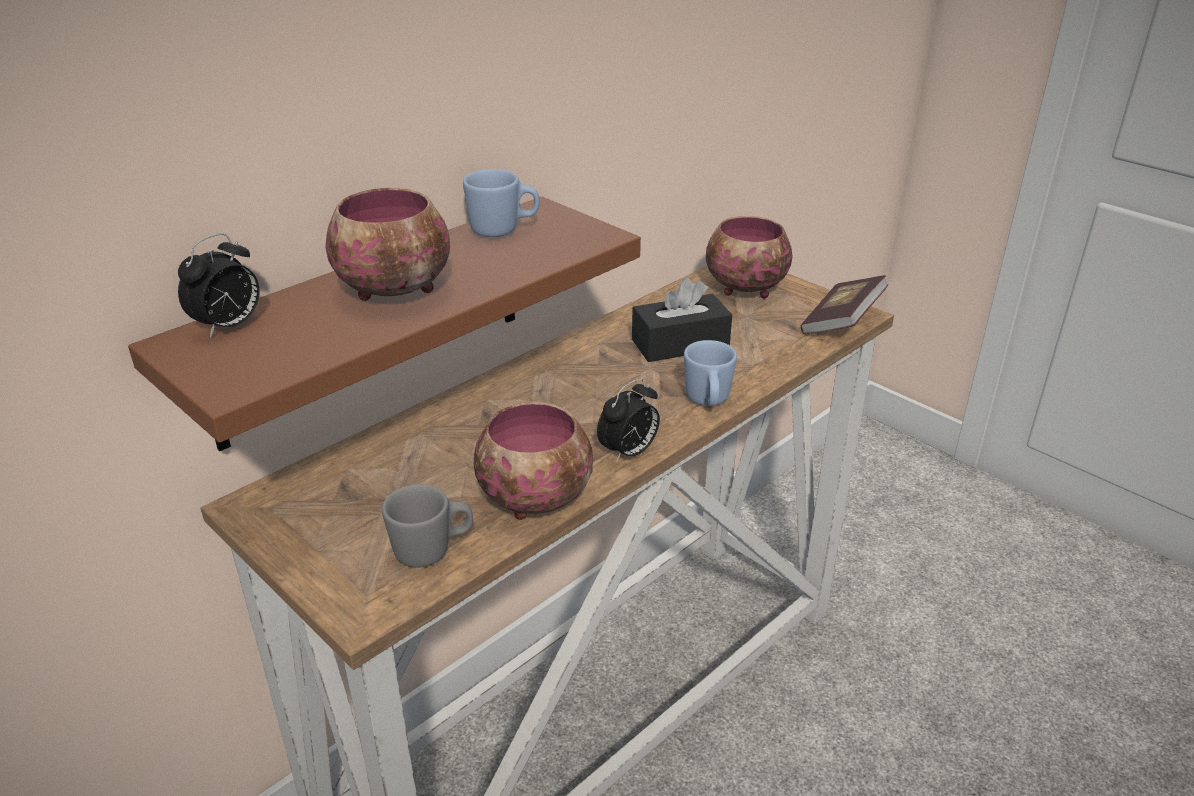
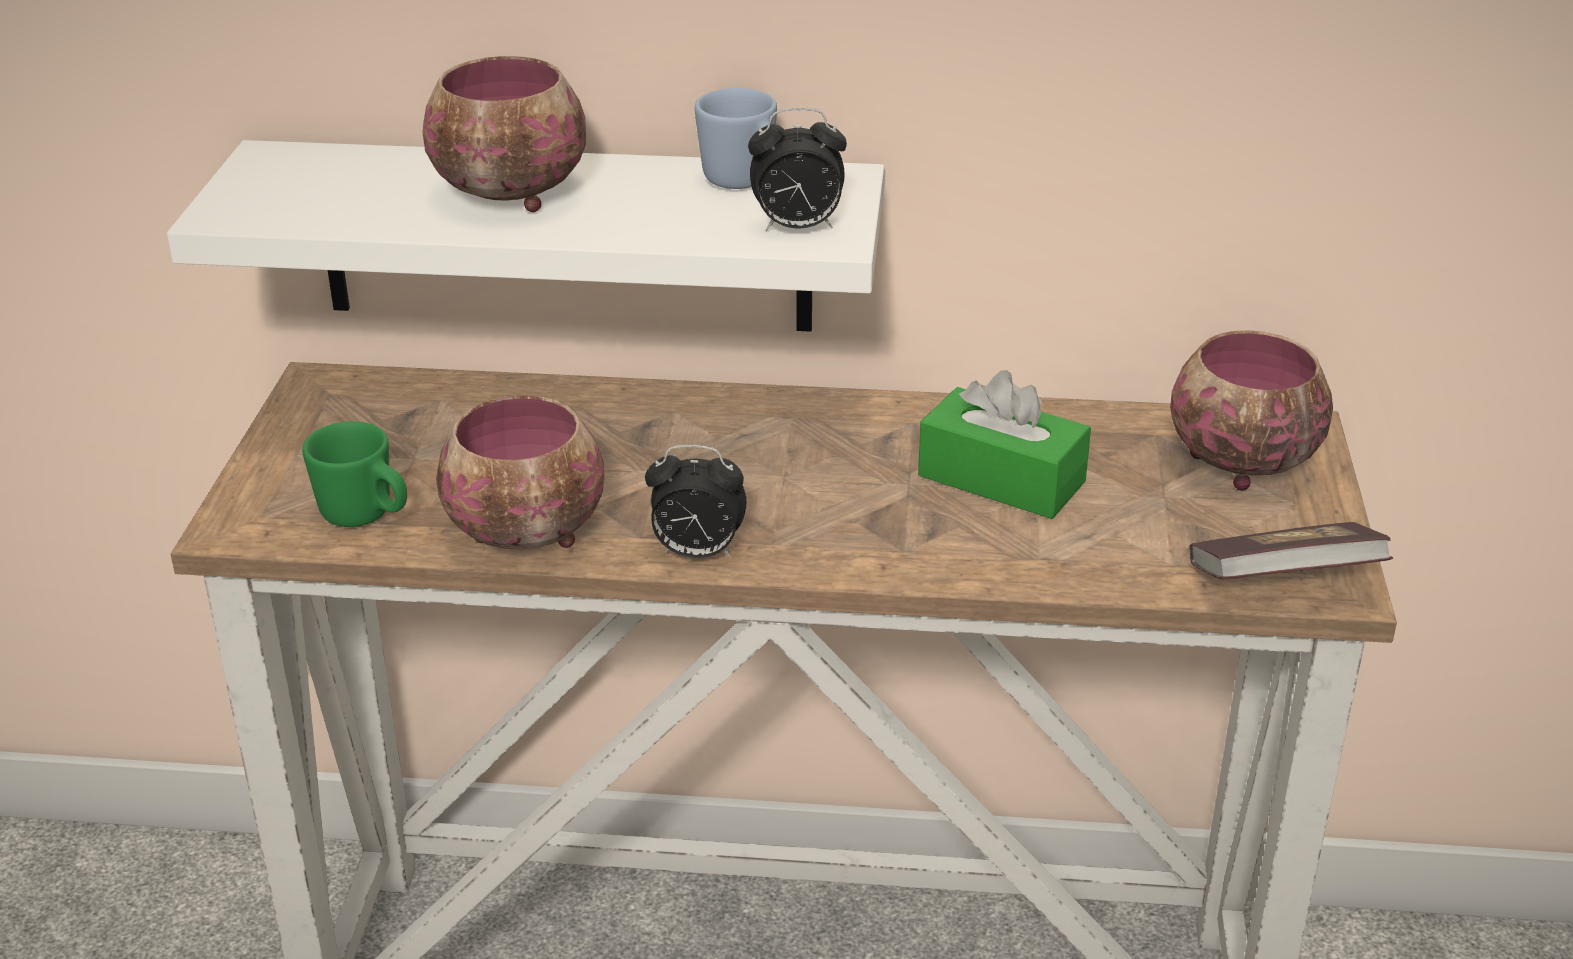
camera: 50 degrees right, 0 degrees up
(229, 327) = (328, 161): alarm clock -> alarm clock (797, 228)
(372, 320) = (565, 236): brown shelf -> white shelf
(432, 551) = (366, 517): grey mug -> green mug
(680, 344) = (1001, 479): black tissue box -> green tissue box
(708, 402) = (890, 560): blue mug -> none

